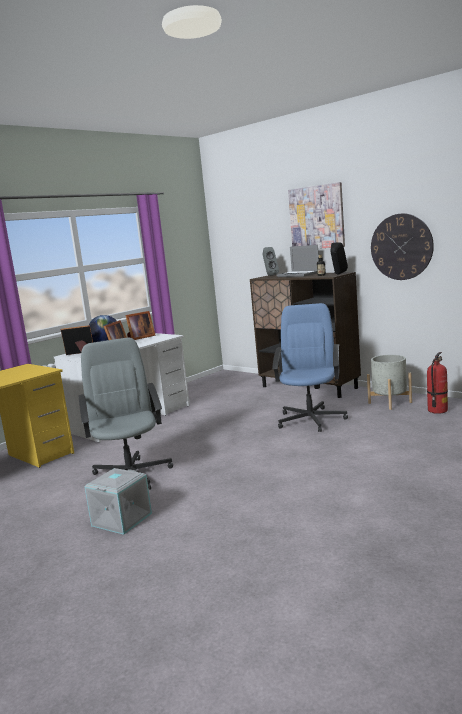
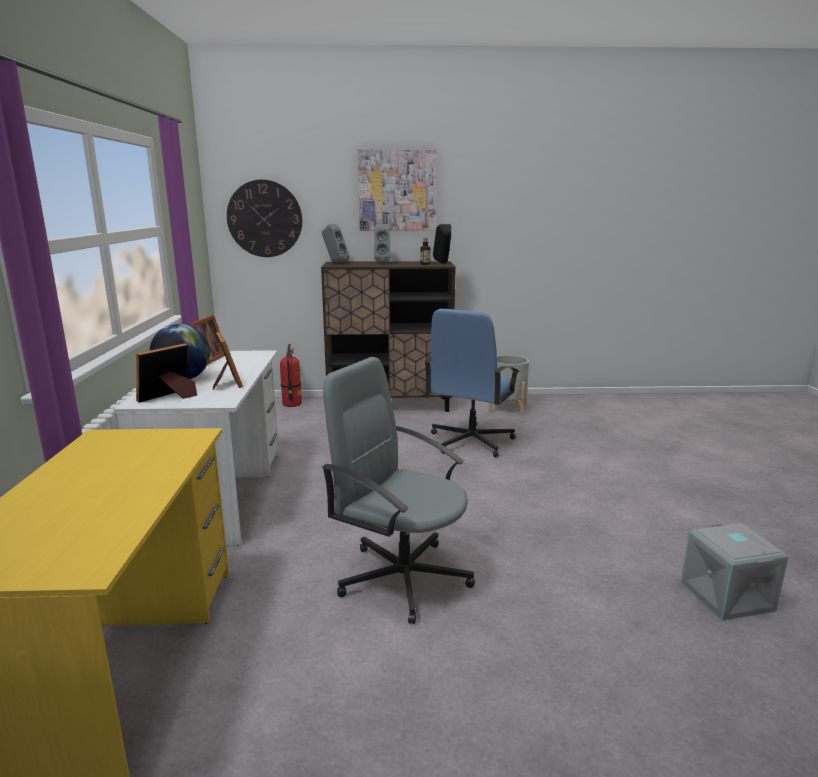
camera: 45 degrees left, 5 degrees up
(121, 519) = (525, 643): grey storage box -> grey storage box (725, 596)
(299, 275) = (382, 263): laptop -> grey speaker
(311, 419) = (470, 441): blue office chair -> blue office chair turned 120 degrees counterclockwise
(401, 247) = (506, 234): wall clock -> wall clock (264, 219)
(437, 410) = (563, 409): fire extinguisher -> fire extinguisher (291, 404)

